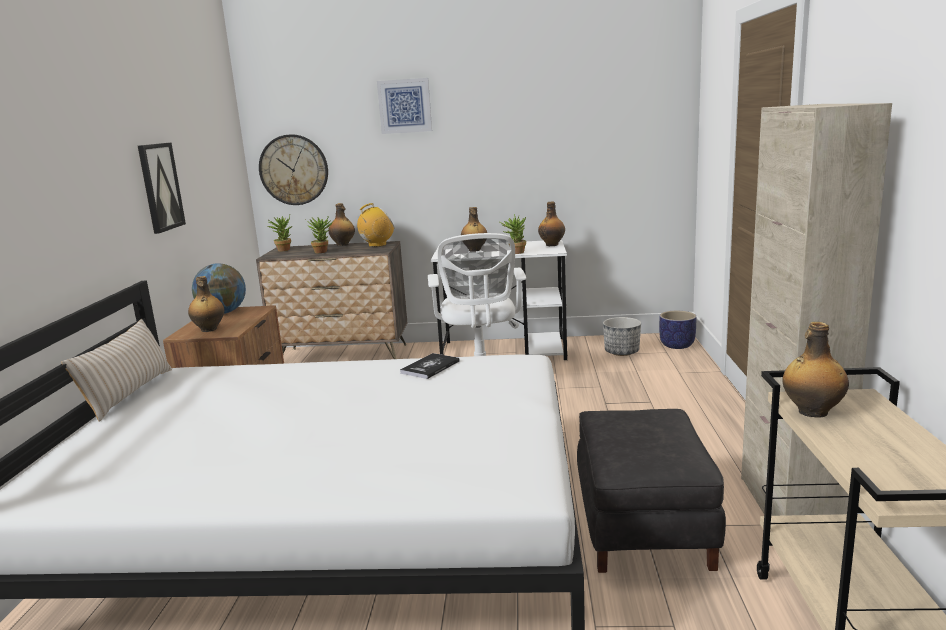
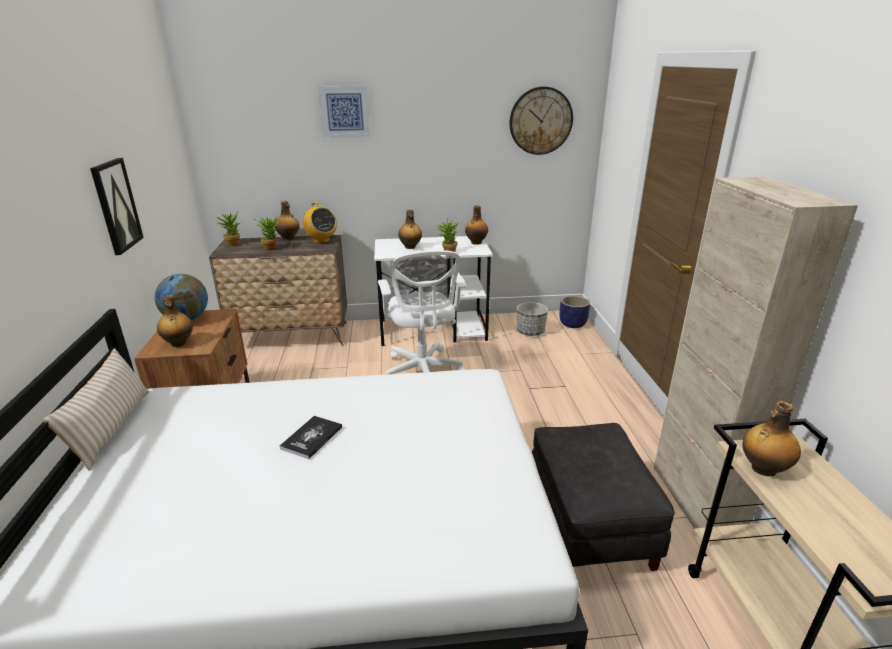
camera: 10 degrees left, 10 degrees up
(294, 170) = (238, 167): wall clock -> wall clock (540, 121)
(377, 245) = (321, 240): radio -> radio turned 90 degrees clockwise
(430, 367) = (400, 388): book -> book (312, 438)

